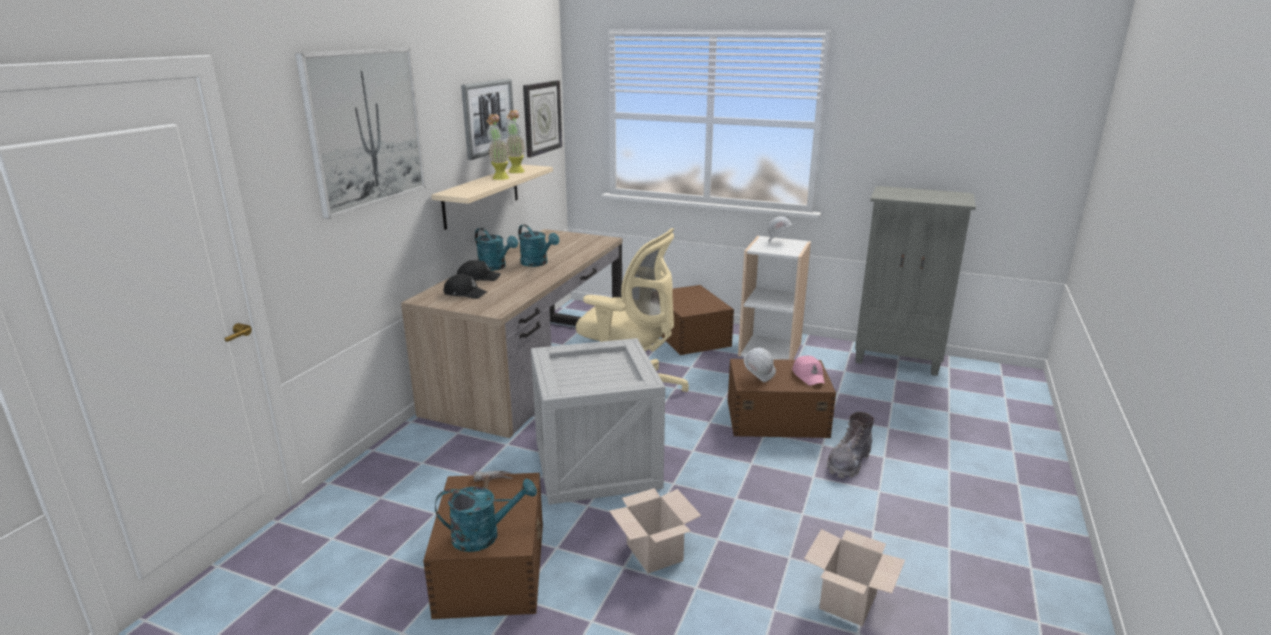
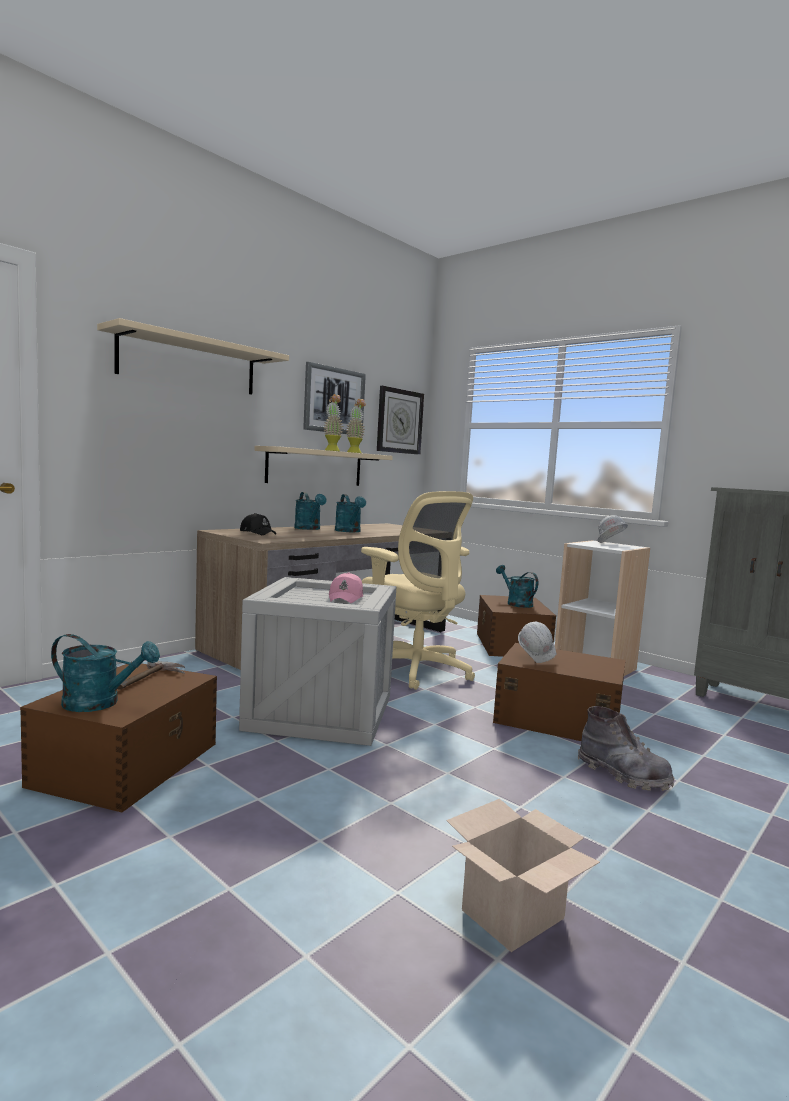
camera: 20 degrees right, 15 degrees down
(365, 128) = (189, 364): picture -> beige shelf
(478, 278) = (283, 530): black cap -> none
(653, 552) = (304, 794): cardboard box -> none
(691, 298) = (516, 603): none -> turquoise watering can
(808, 376) = (598, 667): pink cap -> pink cap (346, 598)
(848, 462) = (623, 774): grey boot -> grey boot turned 105 degrees counterclockwise

